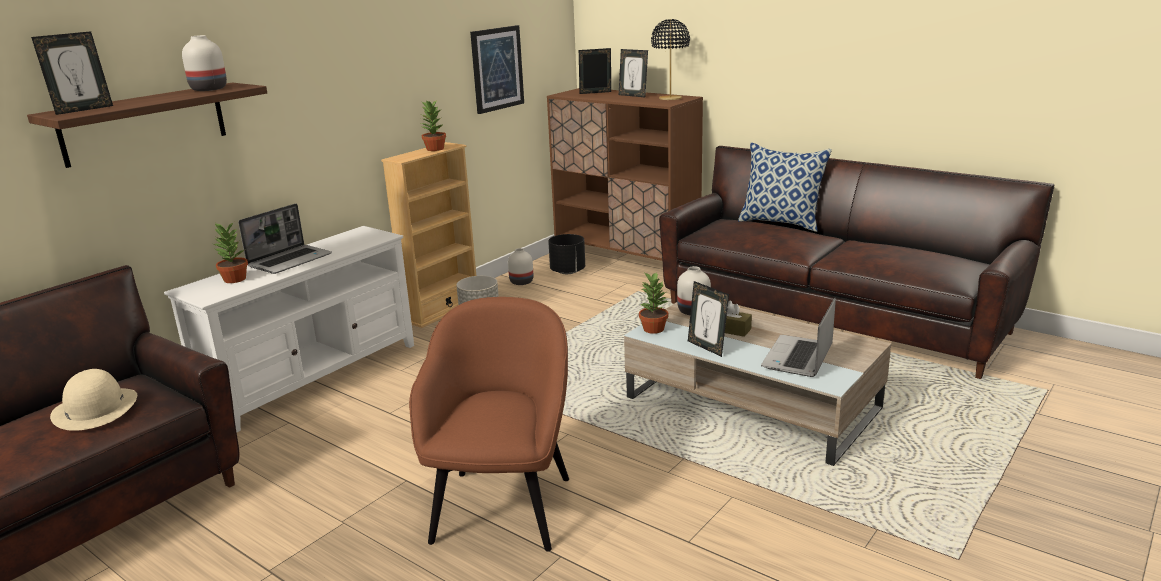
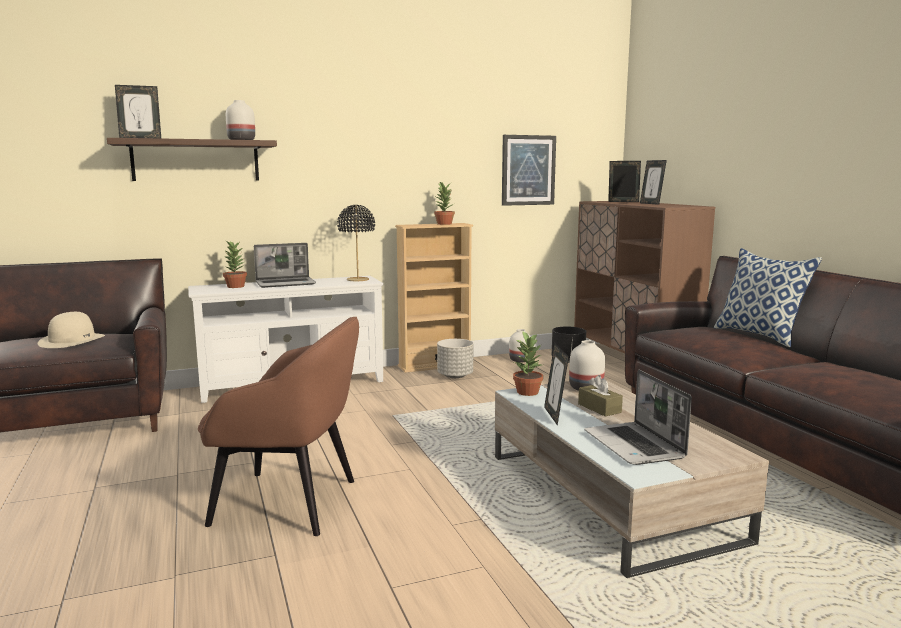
camera: 30 degrees right, 10 degrees down
(503, 506) = (289, 502): brown armchair -> brown armchair turned 60 degrees clockwise
(670, 99) = (679, 205): black table lamp -> black table lamp (357, 280)
(798, 358) = (635, 445): laptop -> laptop turned 75 degrees counterclockwise

